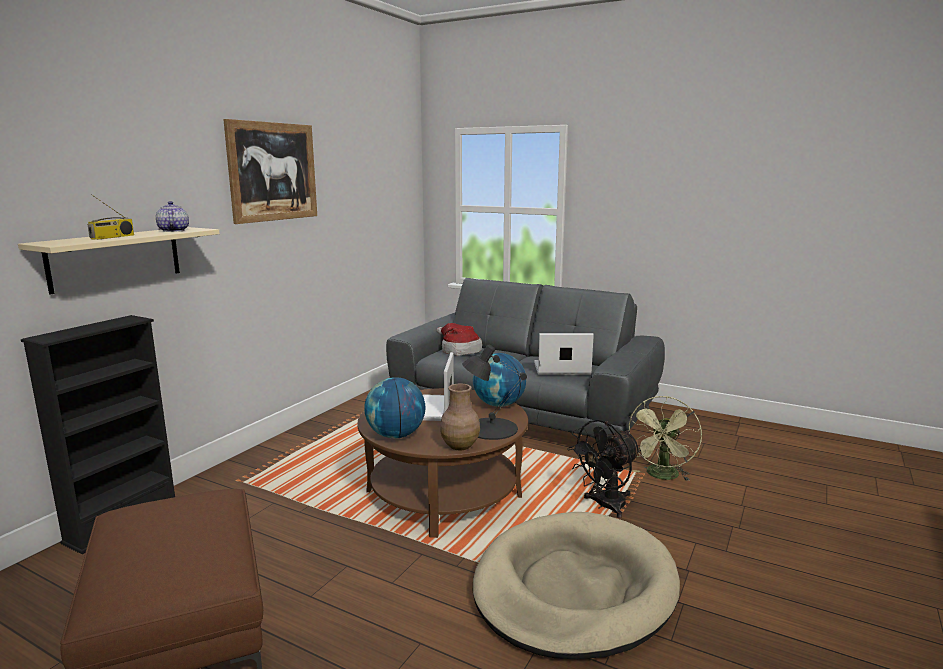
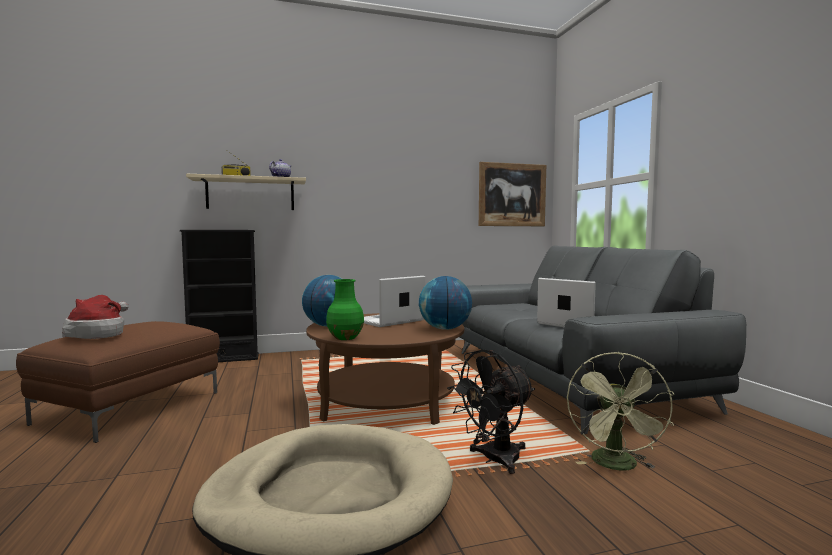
camera: 45 degrees right, 10 degrees down
(273, 172) = (381, 150): picture -> picture (512, 195)
(458, 350) = (514, 304): hat -> hat (99, 333)
(459, 445) = (345, 338): brown vase -> green vase
(491, 428) = (395, 336): black table lamp -> none
(604, 506) = (494, 460): black fan -> black fan turned 45 degrees counterclockwise
(662, 476) = (617, 466): green fan -> green fan turned 60 degrees counterclockwise

